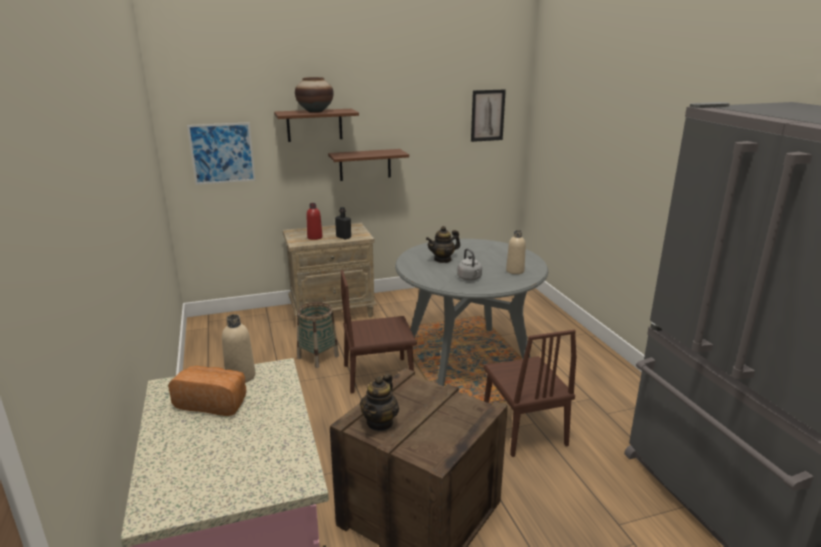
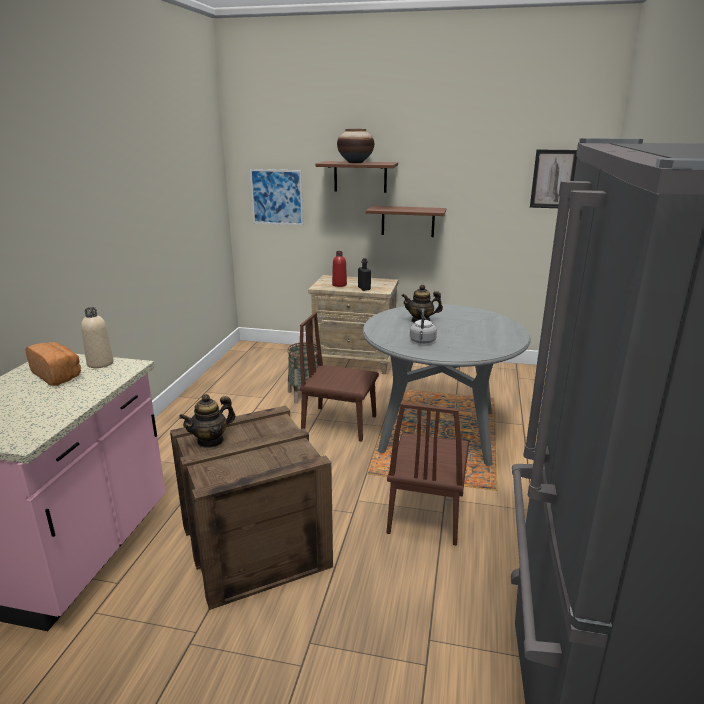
camera: 30 degrees right, 0 degrees up
(515, 271) = (480, 344): beige bottle -> none

